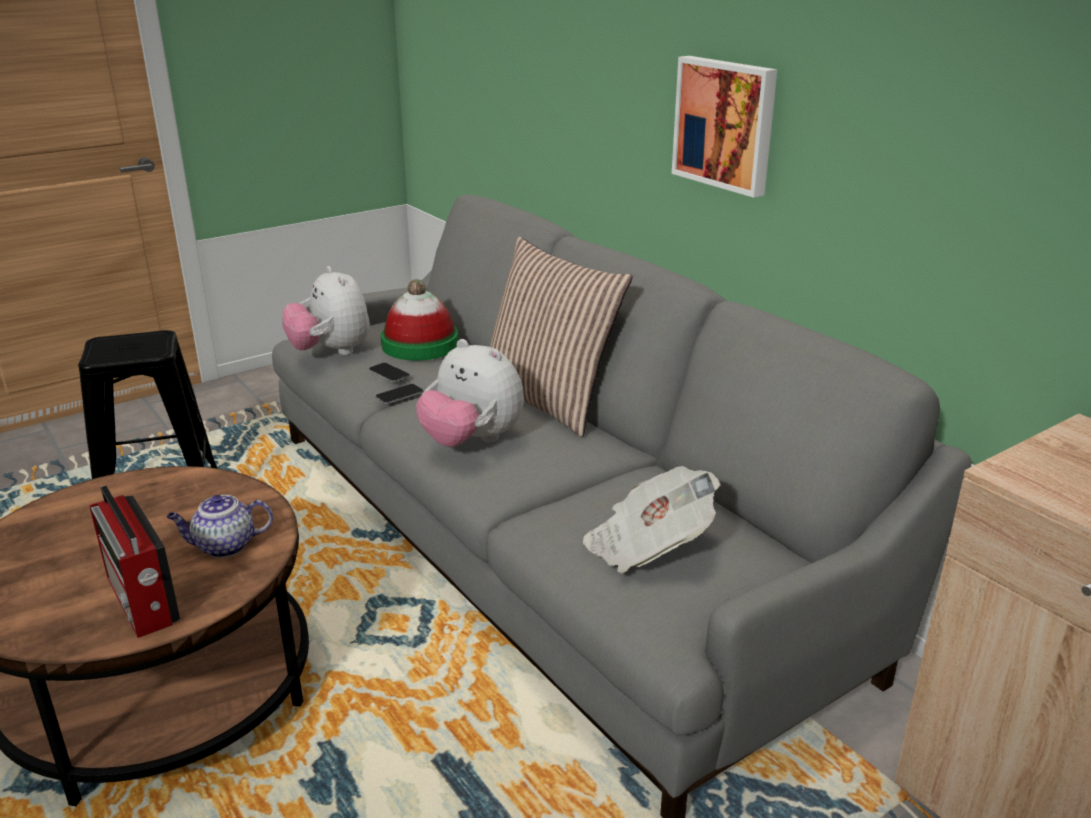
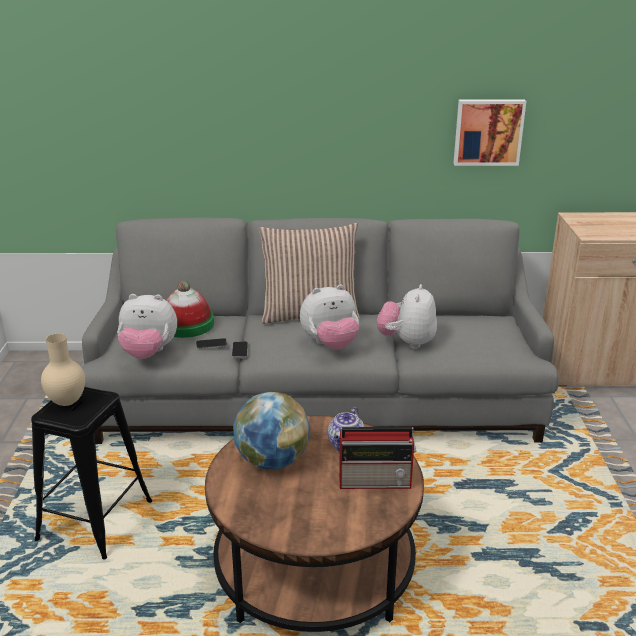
camera: 55 degrees left, 0 degrees up
(132, 341) = (68, 402): none -> beige vase
(147, 507) = (272, 461): none -> globe
(567, 498) = (407, 342): none -> plush toy
(648, 546) = (469, 338): newspaper -> none
(726, 124) = (349, 132): picture -> picture (488, 132)

